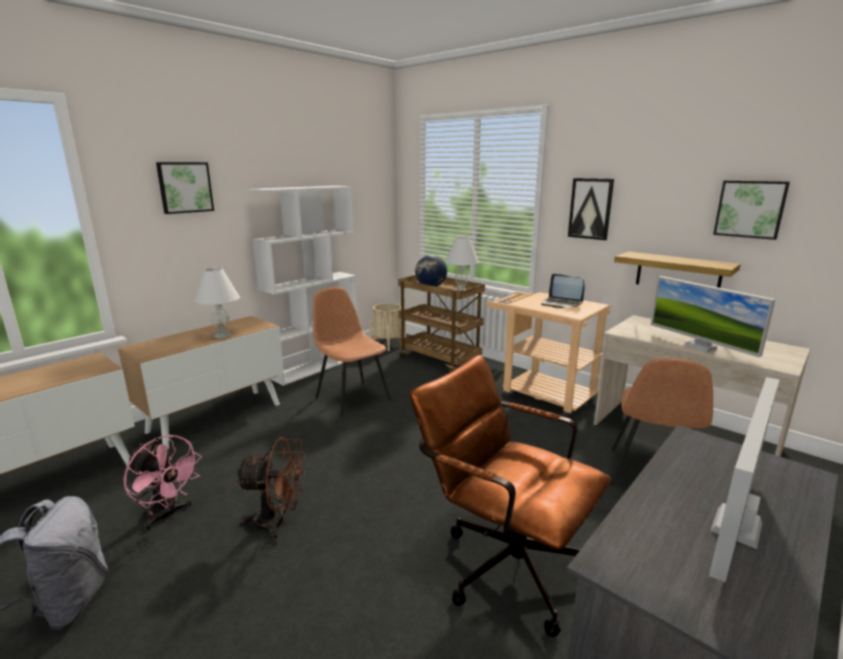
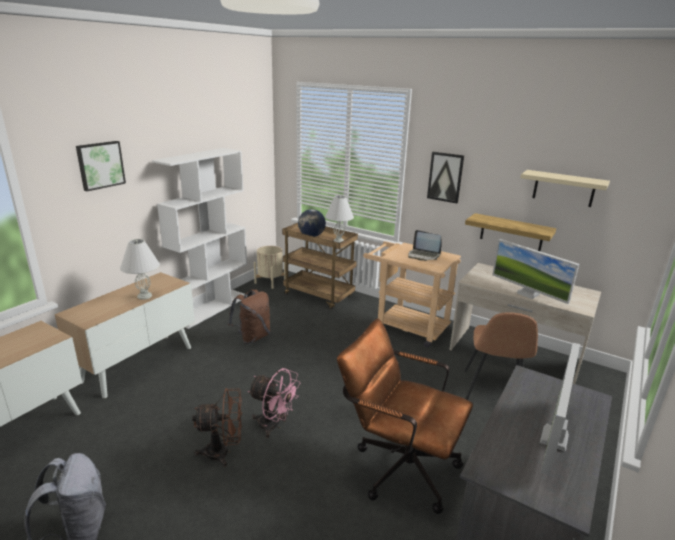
camera: 10 degrees left, 5 degrees up
(167, 515) = (130, 455): pink fan -> pink fan (274, 426)
(352, 397) = (252, 337): brown chair -> brown backpack
(750, 209) = (563, 188): picture -> beige shelf

